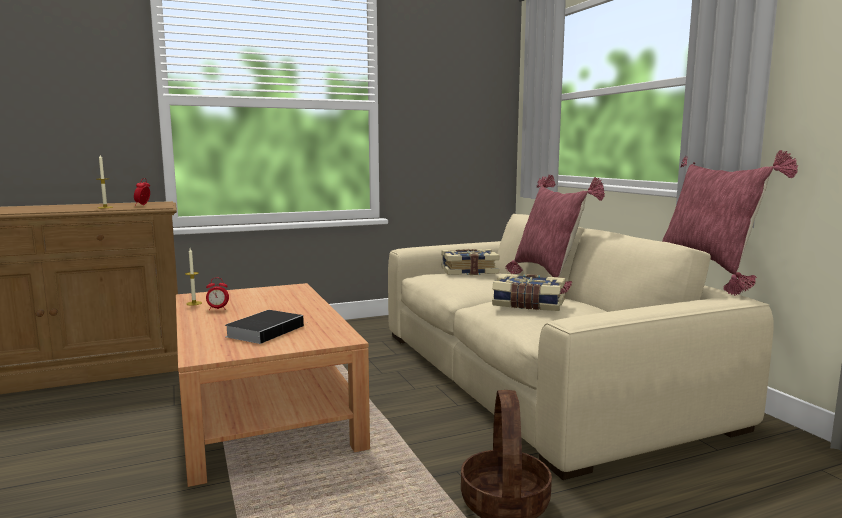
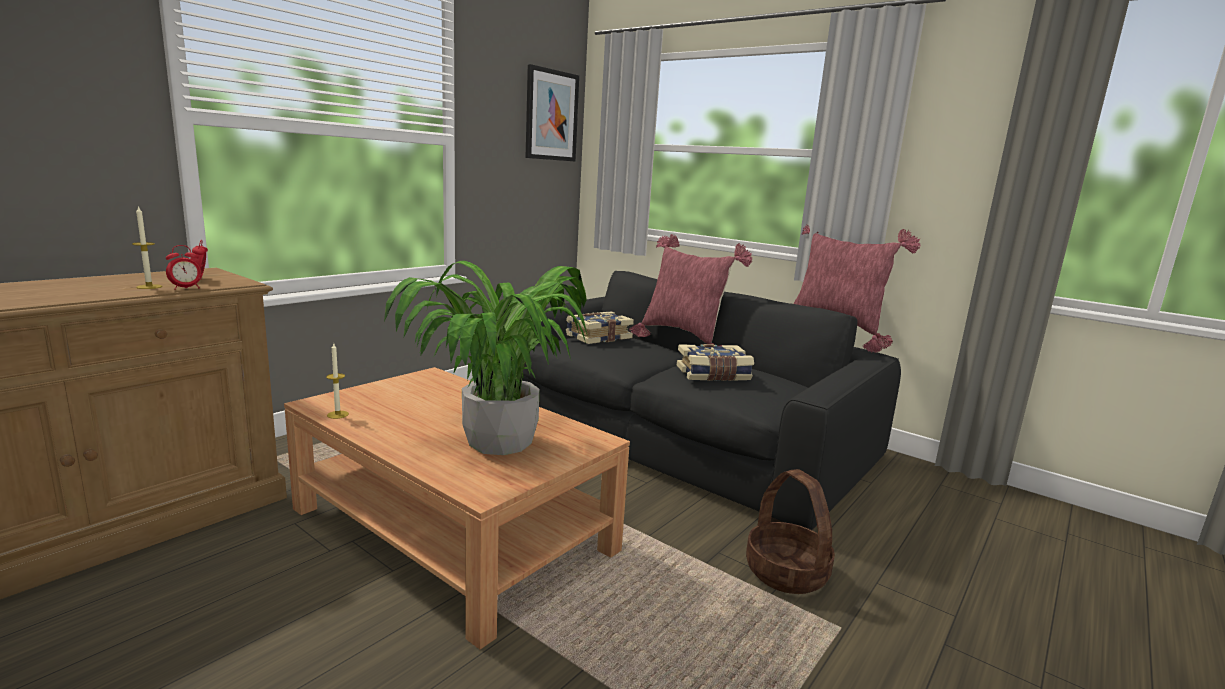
camera: 30 degrees left, 5 degrees up
(217, 309) = (386, 419): alarm clock -> alarm clock (186, 288)
(266, 330) = (499, 442): book -> potted plant
(480, 79) = (551, 115): none -> picture
(537, 375) = (679, 436): beige sofa -> black sofa

